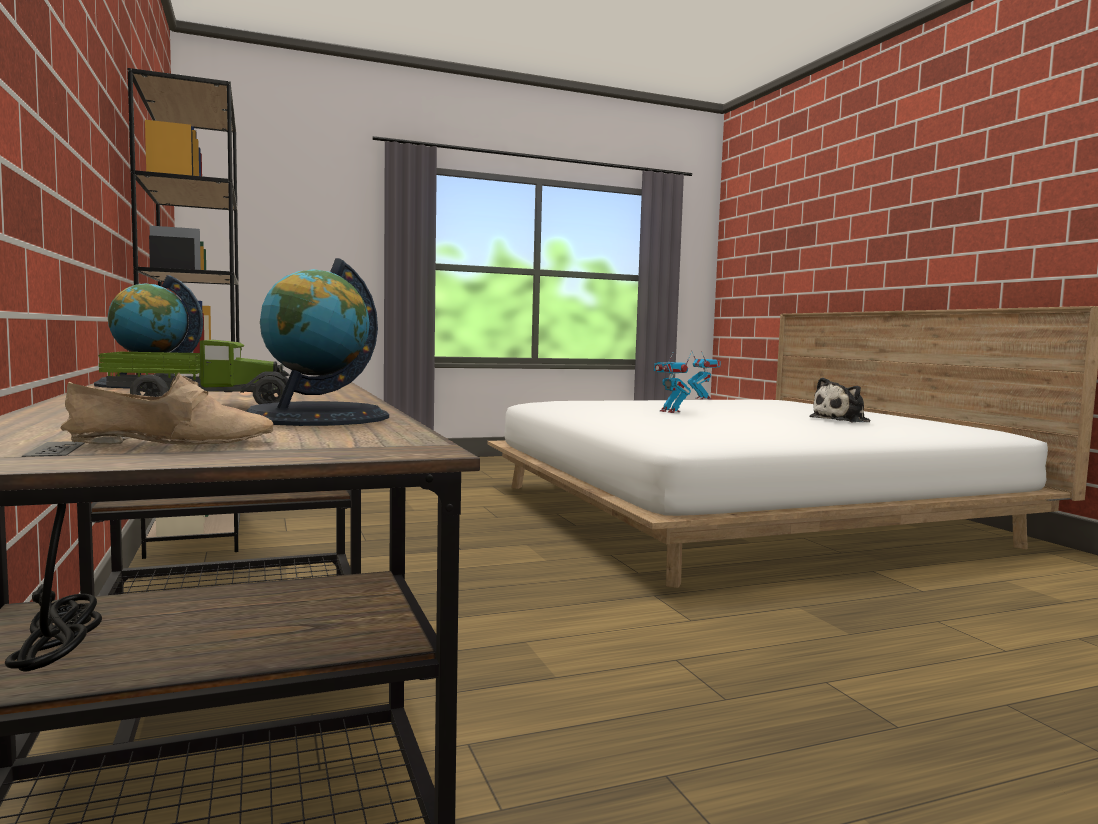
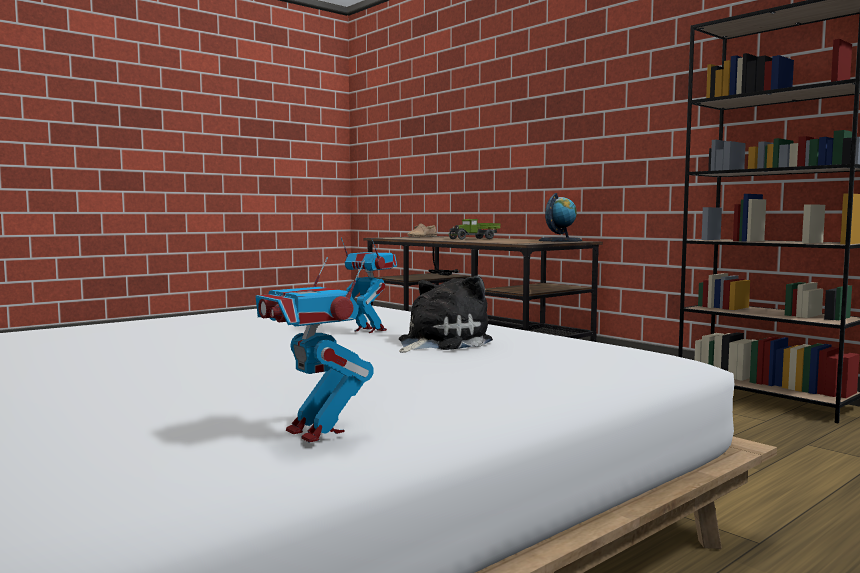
camera: 160 degrees right, 0 degrees up
(316, 417) = (427, 238): globe -> none
(843, 420) = (102, 336): plush toy -> plush toy (439, 342)

